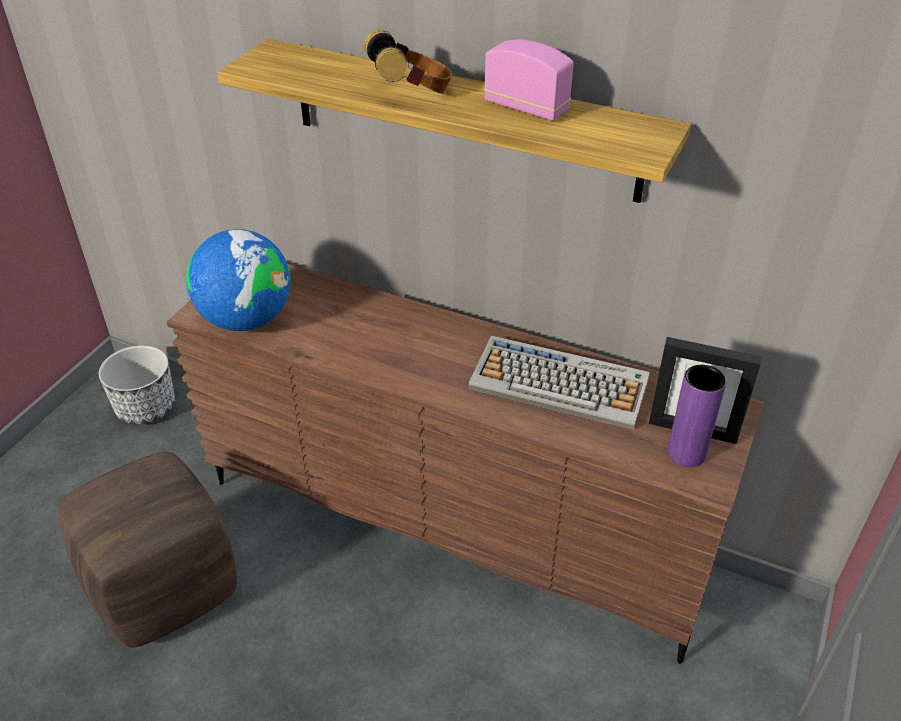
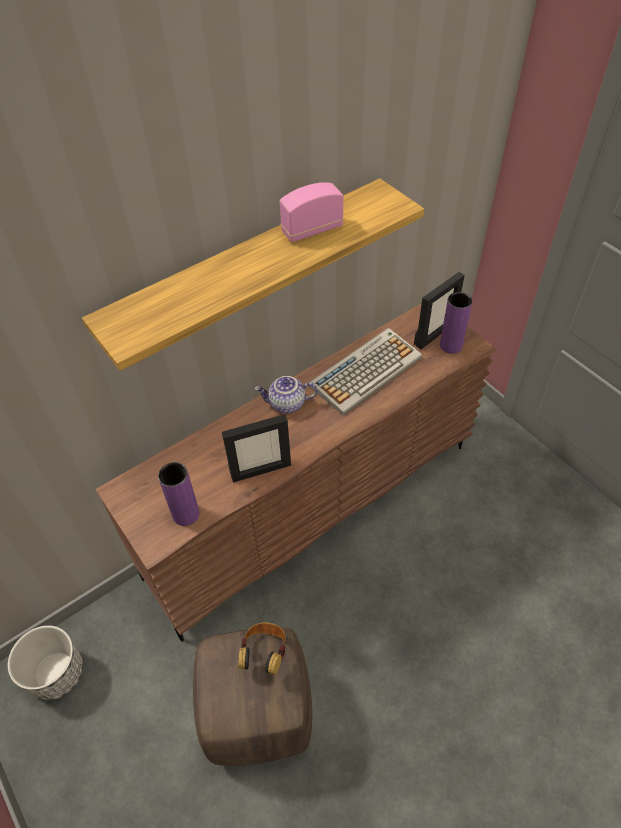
camera: 60 degrees left, 10 degrees up
(246, 320) = (186, 514): globe -> purple vase
(338, 350) = (260, 469): none -> picture frame
(412, 93) = (249, 271): headphones -> headphones (264, 653)
(448, 335) = (287, 404): none -> teapot

